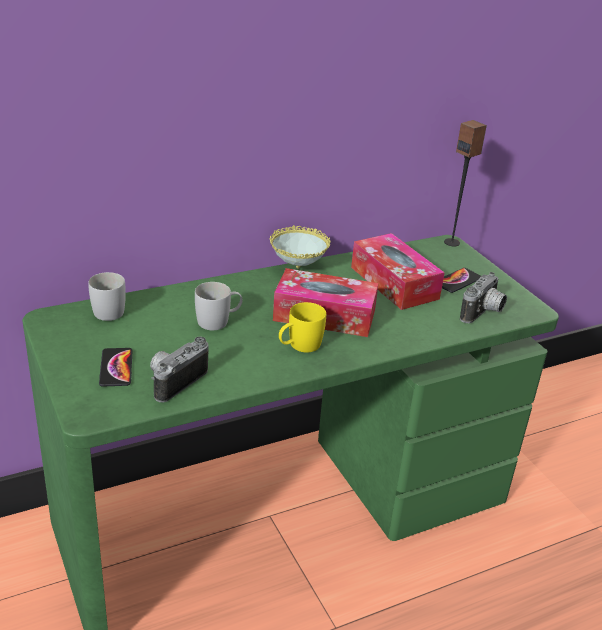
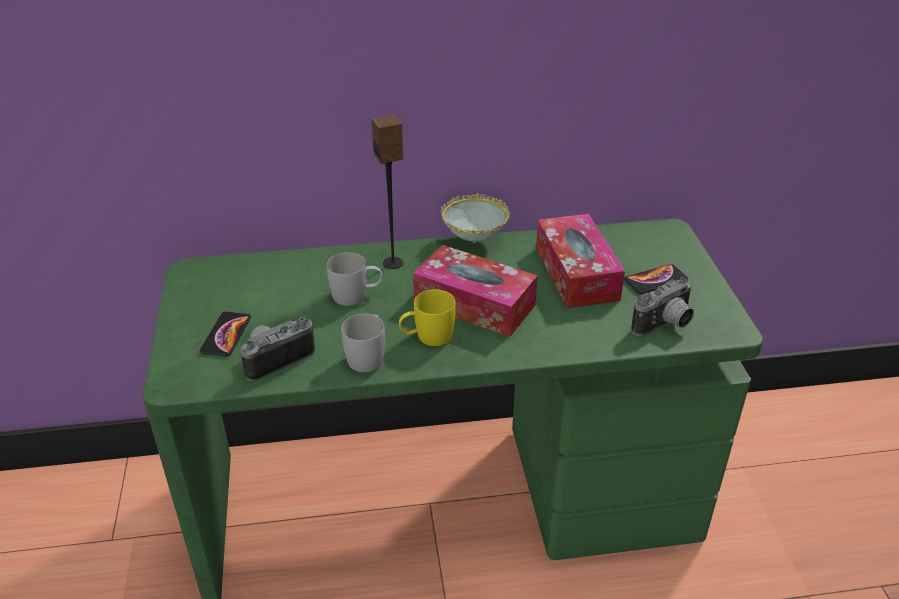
camera: 20 degrees right, 5 degrees up
(110, 309) = (253, 267): white mug -> white mug (368, 356)
(452, 242) = (675, 229): speaker -> speaker (393, 263)

